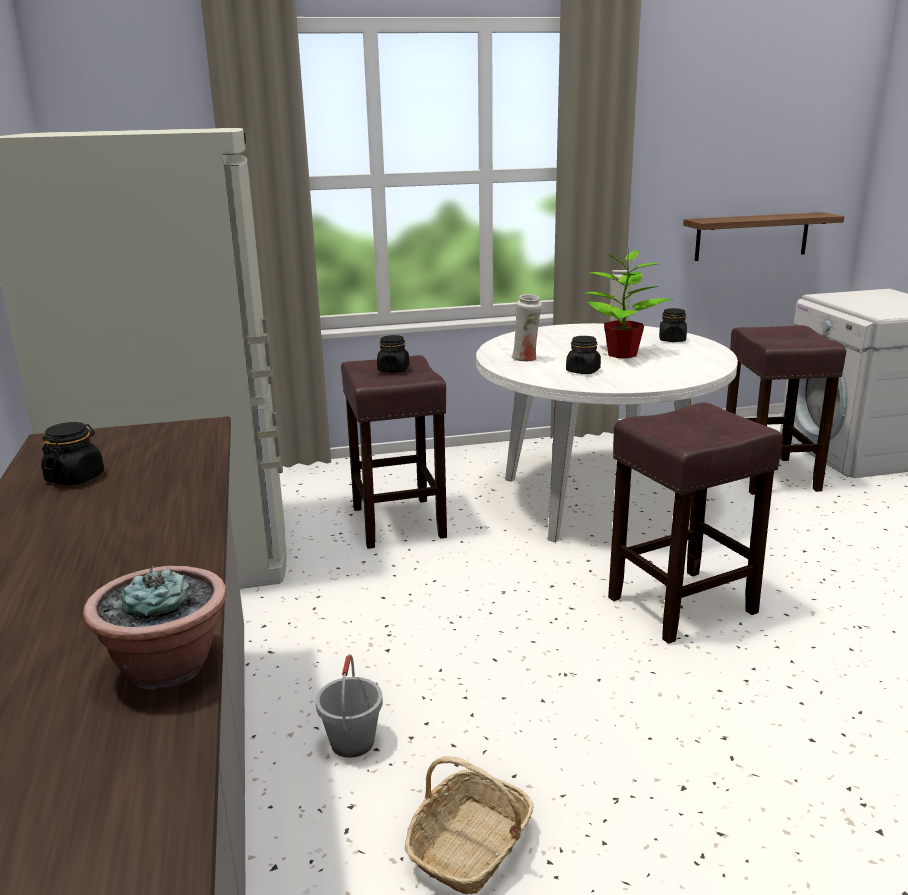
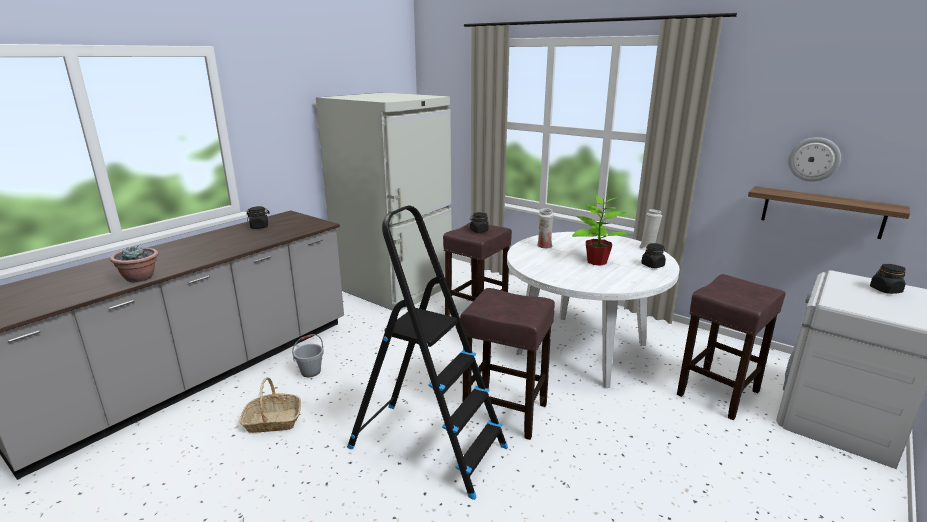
camera: 50 degrees right, 0 degrees up
(583, 371) = (548, 261): black jar -> black jar (885, 290)
(708, 697) = (428, 447): none -> black step ladder
(739, 174) = (814, 159): none -> wall clock

